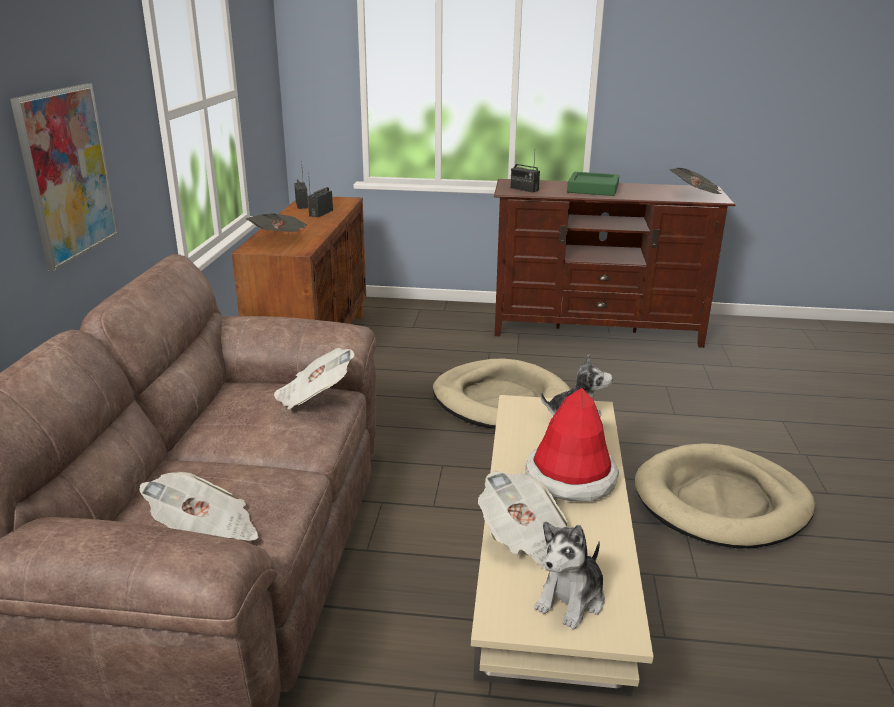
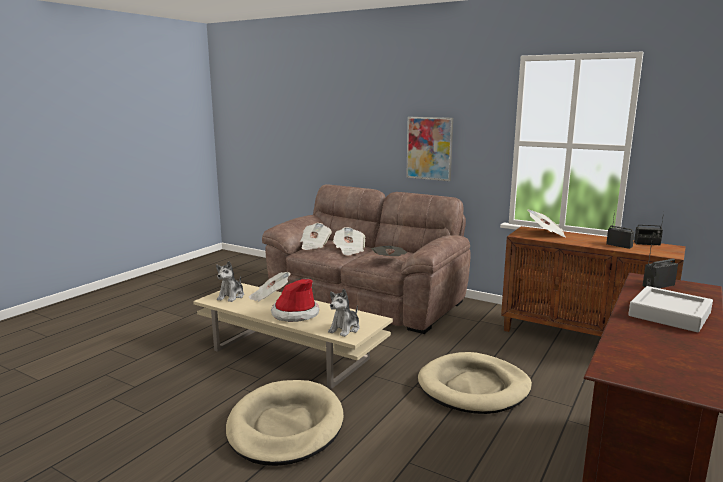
camera: 115 degrees right, 10 degrees down
(571, 600) = (231, 296): plush toy -> plush toy turned 135 degrees counterclockwise
(593, 189) = (669, 314): green tray -> grey tray
(695, 196) = (635, 363): newspaper -> newspaper (349, 250)

